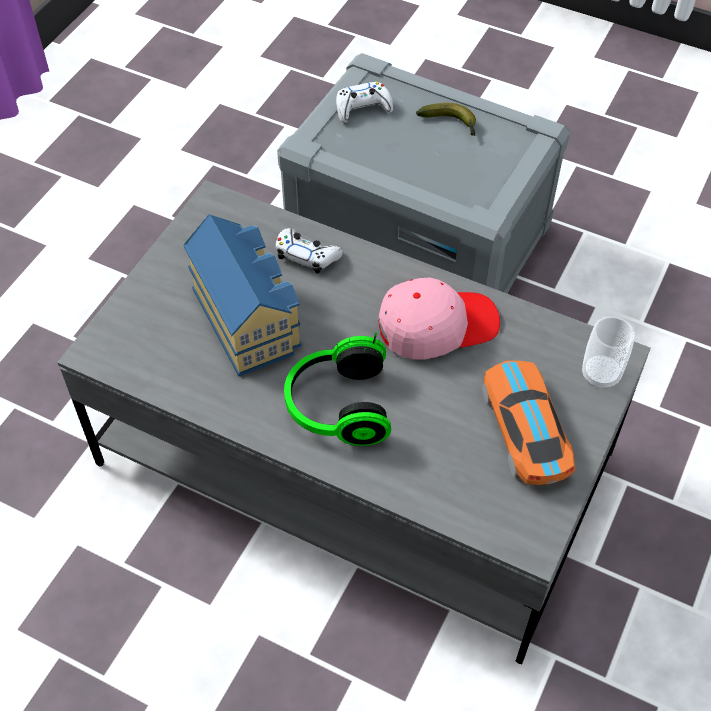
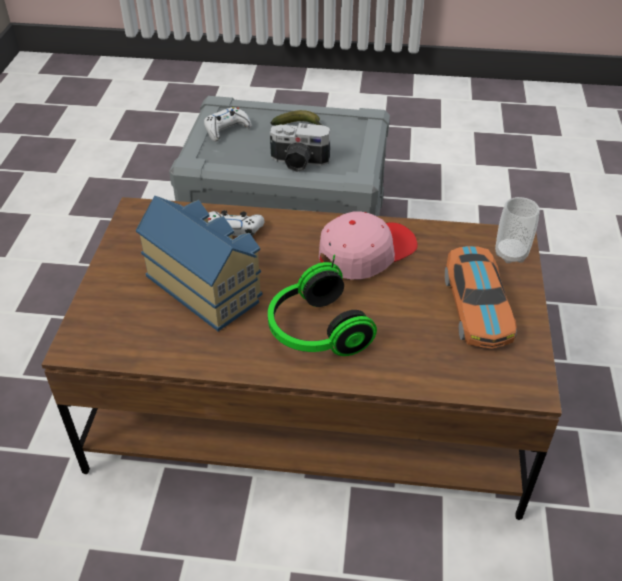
camera: 20 degrees left, 10 degrees down
(356, 458) = (311, 401): grey coffee table -> brown coffee table
(426, 177) = (298, 162): none -> camera
(525, 429) = (477, 306): toy car -> toy car turned 150 degrees counterclockwise

